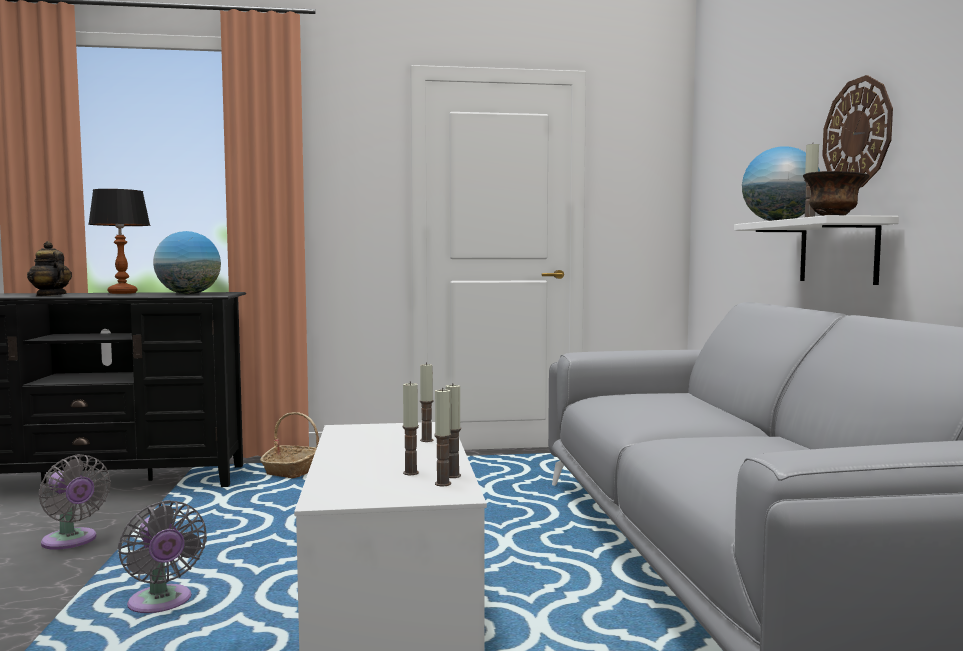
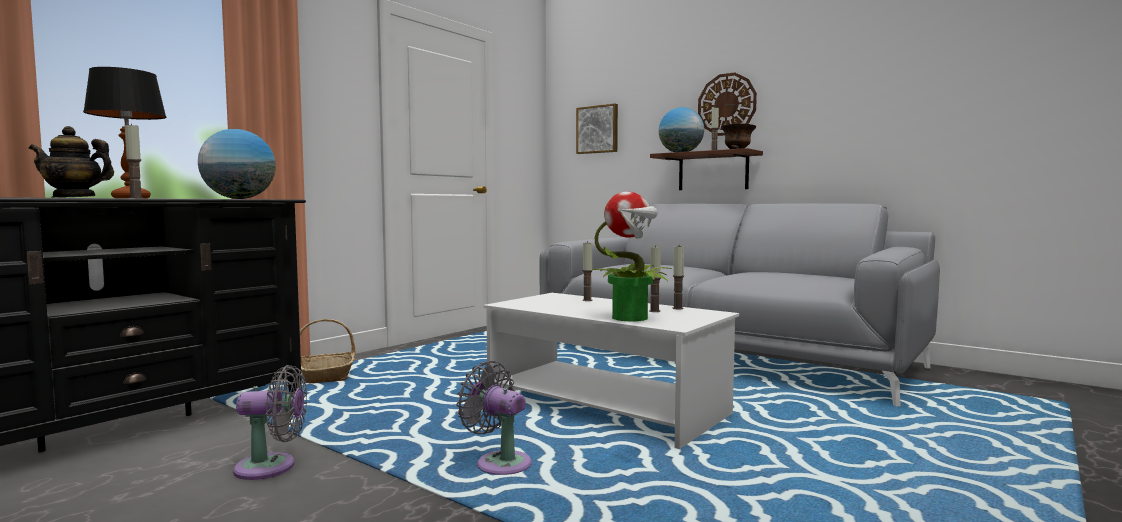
camera: 45 degrees left, 0 degrees up
(161, 604) = (499, 463): grey fan -> grey fan turned 150 degrees counterclockwise
(345, 475) = (631, 318): none -> potted plant
(442, 483) = (690, 311): candle -> candle (135, 198)
(730, 184) = (598, 129): none -> picture
(838, 251) = (713, 171): white shelf -> brown shelf

